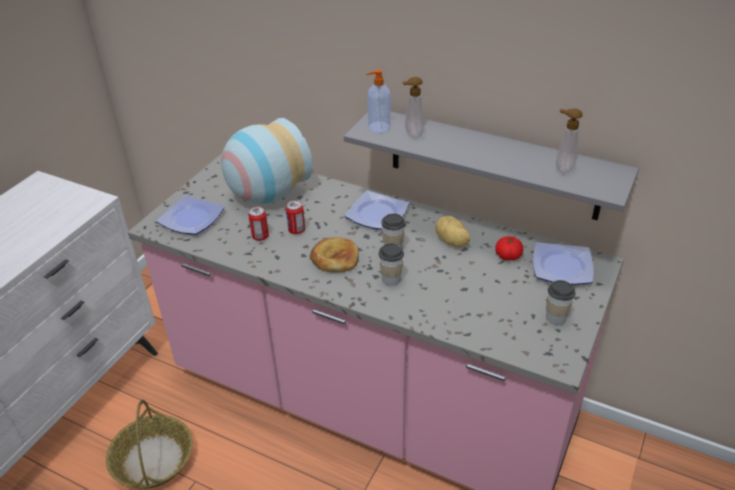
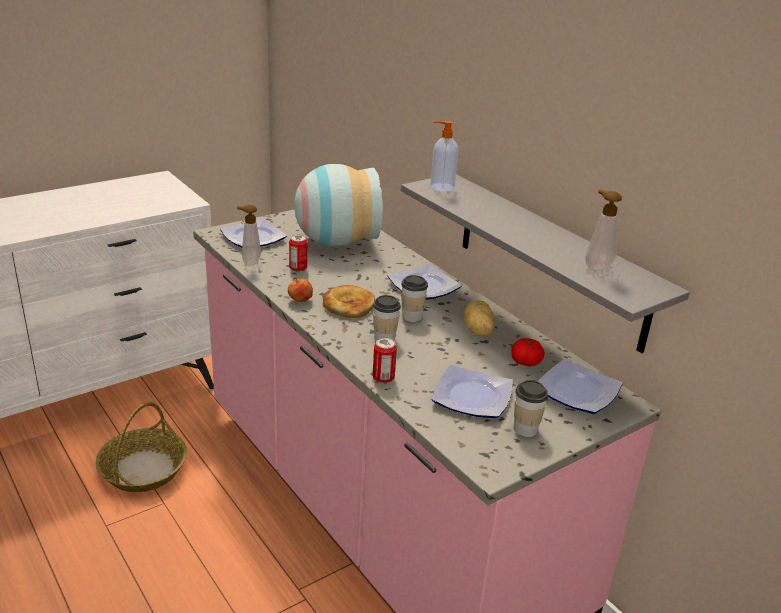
camera: 25 degrees right, 10 degrees down
(292, 270) = (300, 300): none -> apple
(296, 230) = (335, 274): can -> can (383, 378)
(412, 135) = (467, 201): soap dispenser -> soap dispenser (249, 262)
(497, 307) = (470, 397): none -> plate

